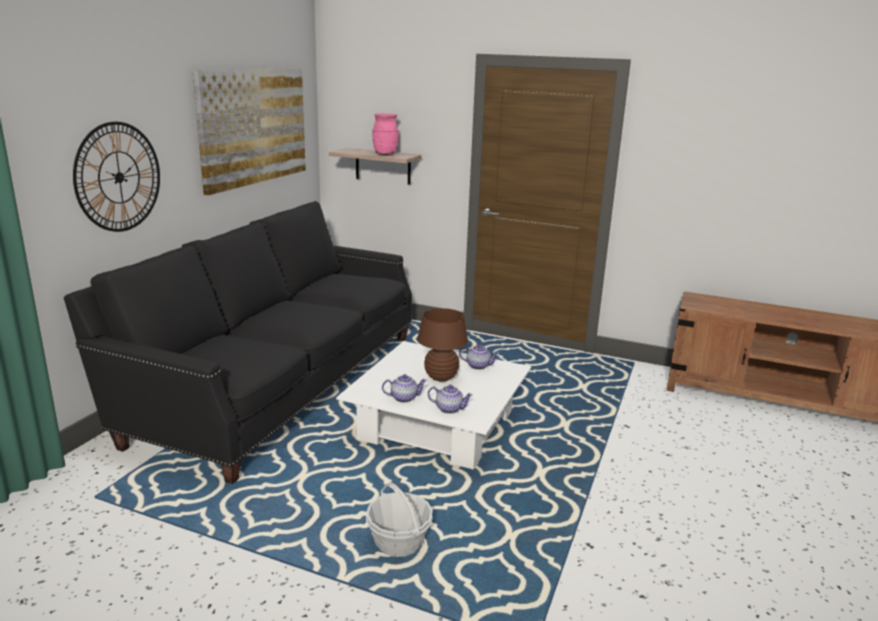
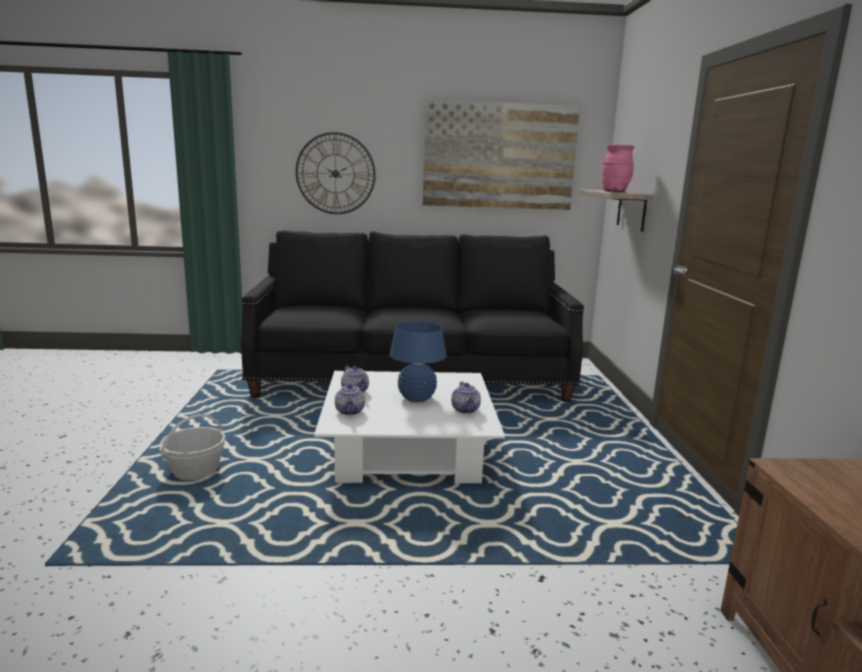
camera: 65 degrees right, 5 degrees down
(441, 377) = (416, 398): brown table lamp -> blue table lamp

